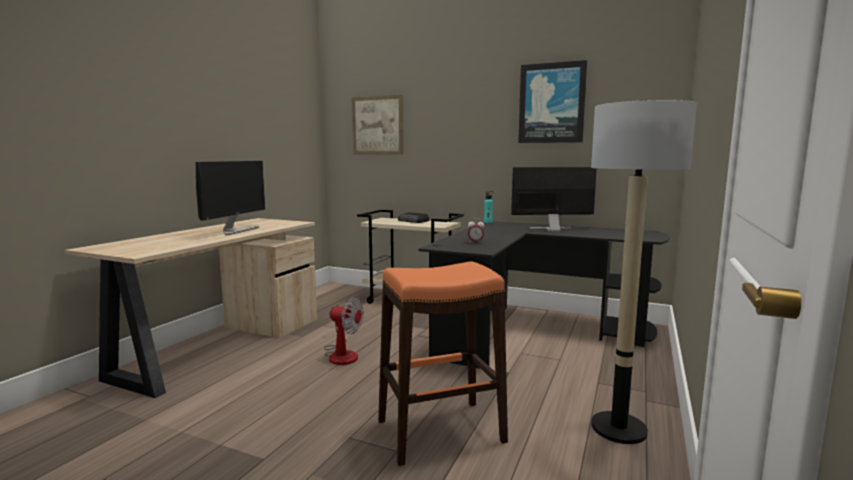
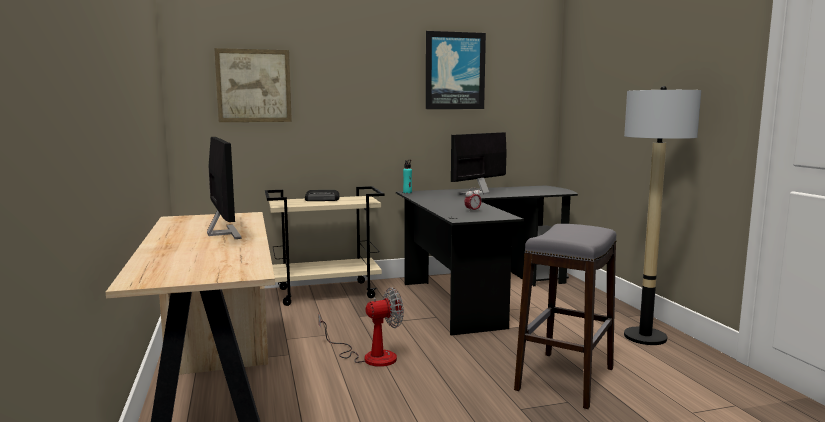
camera: 40 degrees left, 0 degrees up
(440, 431) = (565, 379): orange stool -> grey stool

